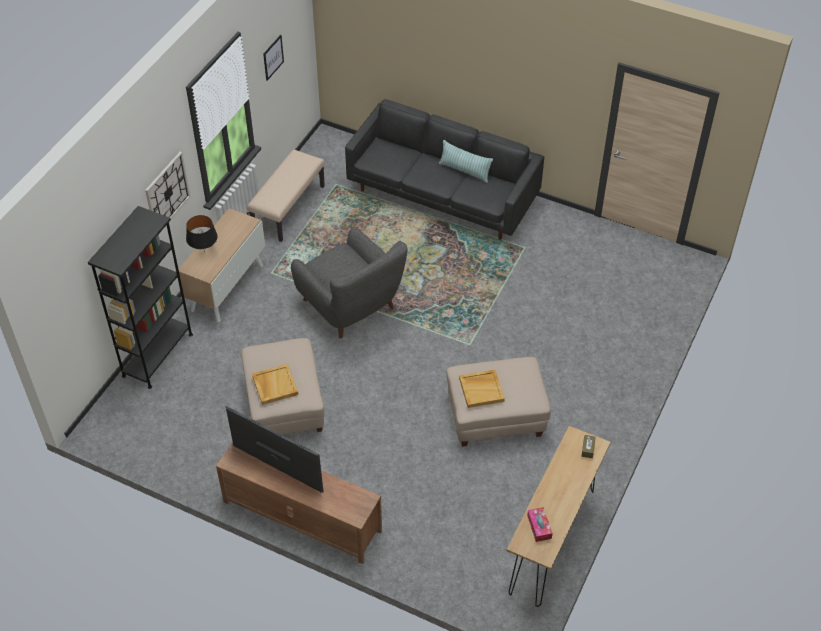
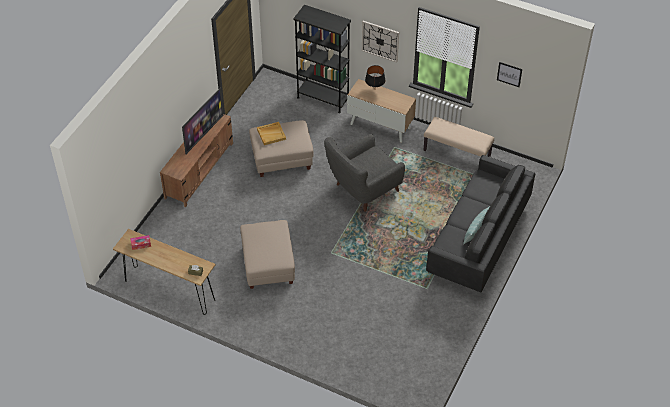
camera: 90 degrees right, 0 degrees up
(481, 389) = (263, 234): beige tray -> none

